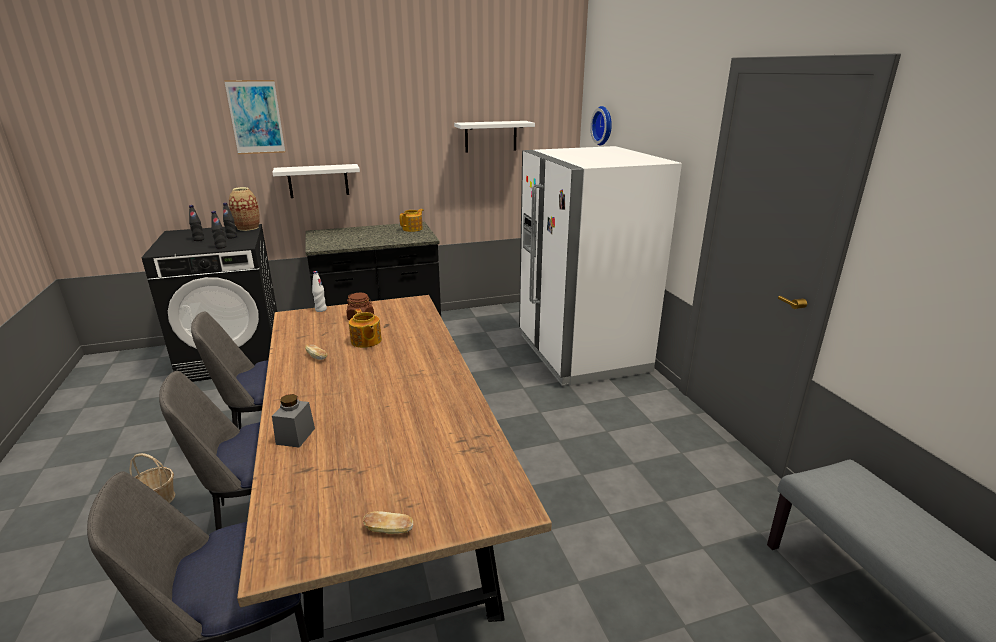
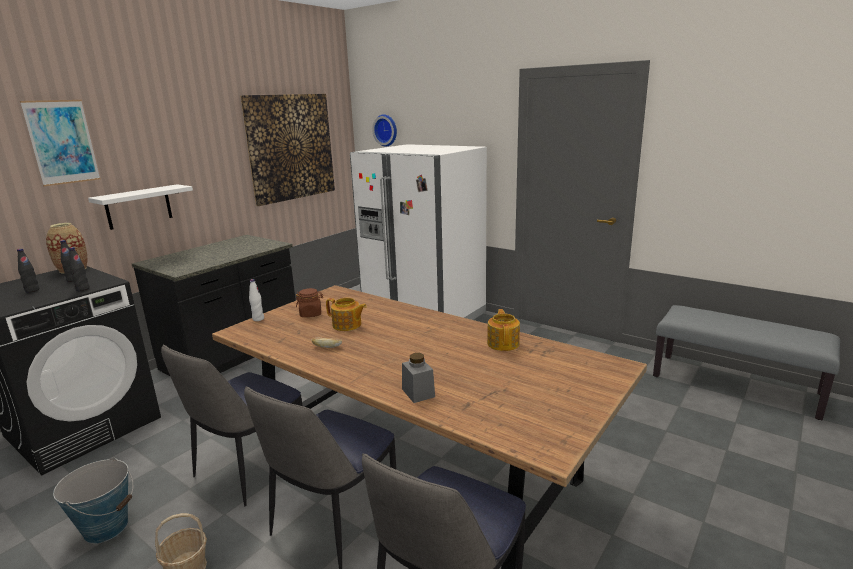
camera: 35 degrees left, 5 degrees down
(160, 441) = (106, 527): none -> bucket
(389, 530) = (581, 405): bread -> none
(413, 229) = (248, 241): teapot -> teapot (503, 343)
(490, 136) = (290, 147): white shelf -> picture

